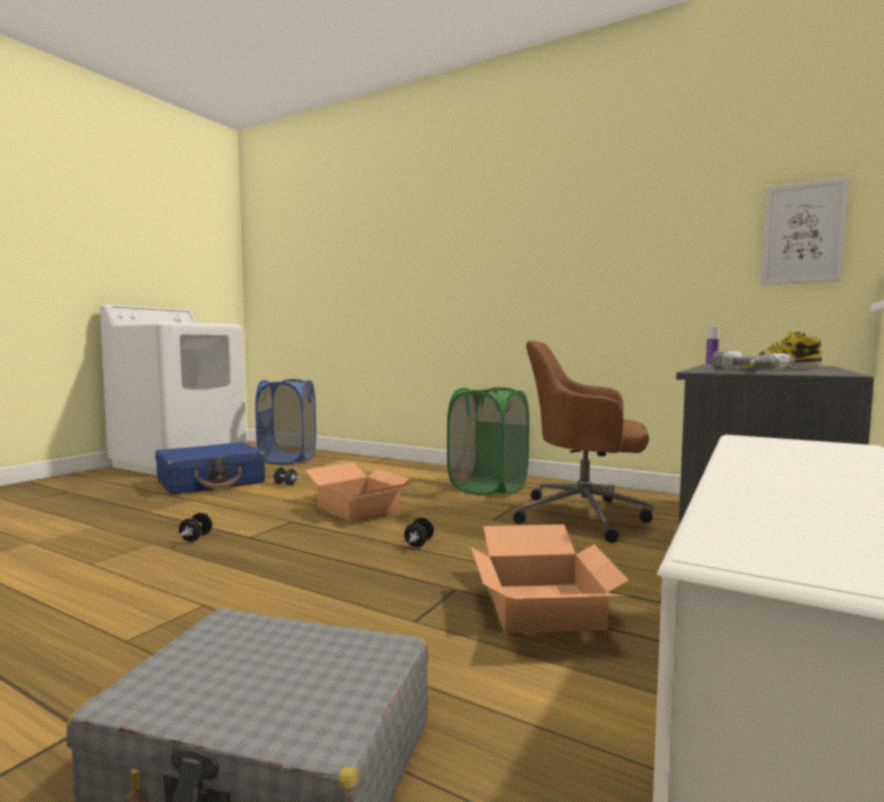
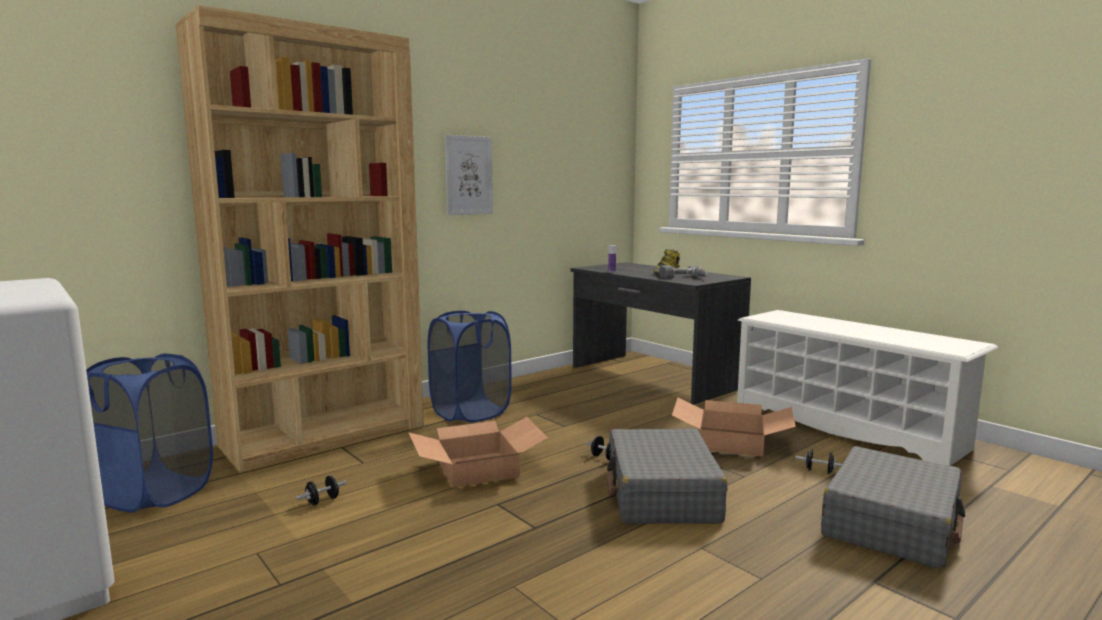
camera: 70 degrees left, 5 degrees up
(196, 538) = (514, 558): black dumbbell -> black dumbbell (819, 471)
(211, 482) = (225, 556): blue suitcase -> none
(334, 577) = (661, 494): none -> grey suitcase
(395, 467) = (325, 435): none -> brown bookcase
(487, 488) = (470, 412): green laundry basket -> blue laundry basket
(585, 516) = (580, 400): brown office chair -> none
(803, 233) = (606, 175): picture -> picture (469, 175)

